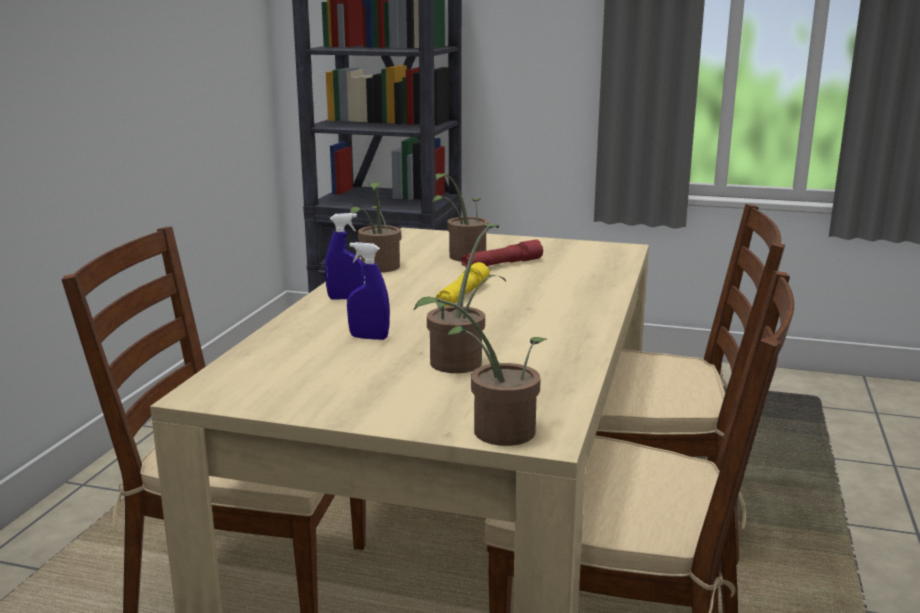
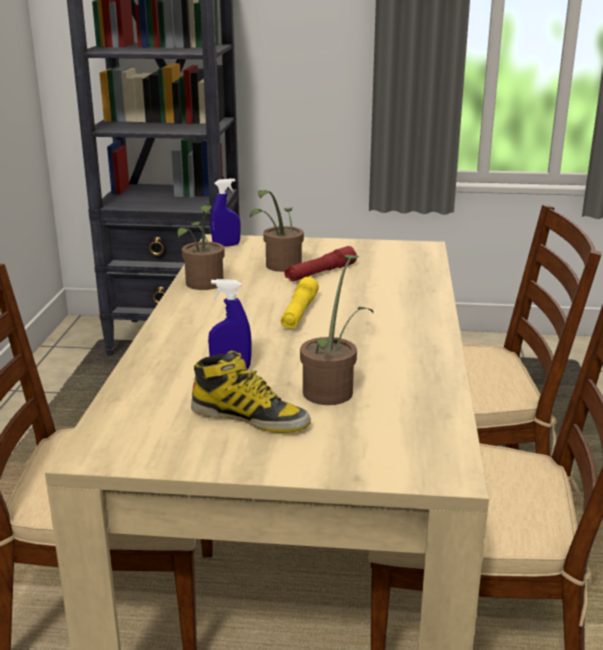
camera: 10 degrees left, 5 degrees up
(345, 298) = (186, 323): blue spray bottle -> blue spray bottle (226, 245)
(367, 377) = (250, 417): none -> boot
(494, 432) = (399, 471): potted plant -> none

